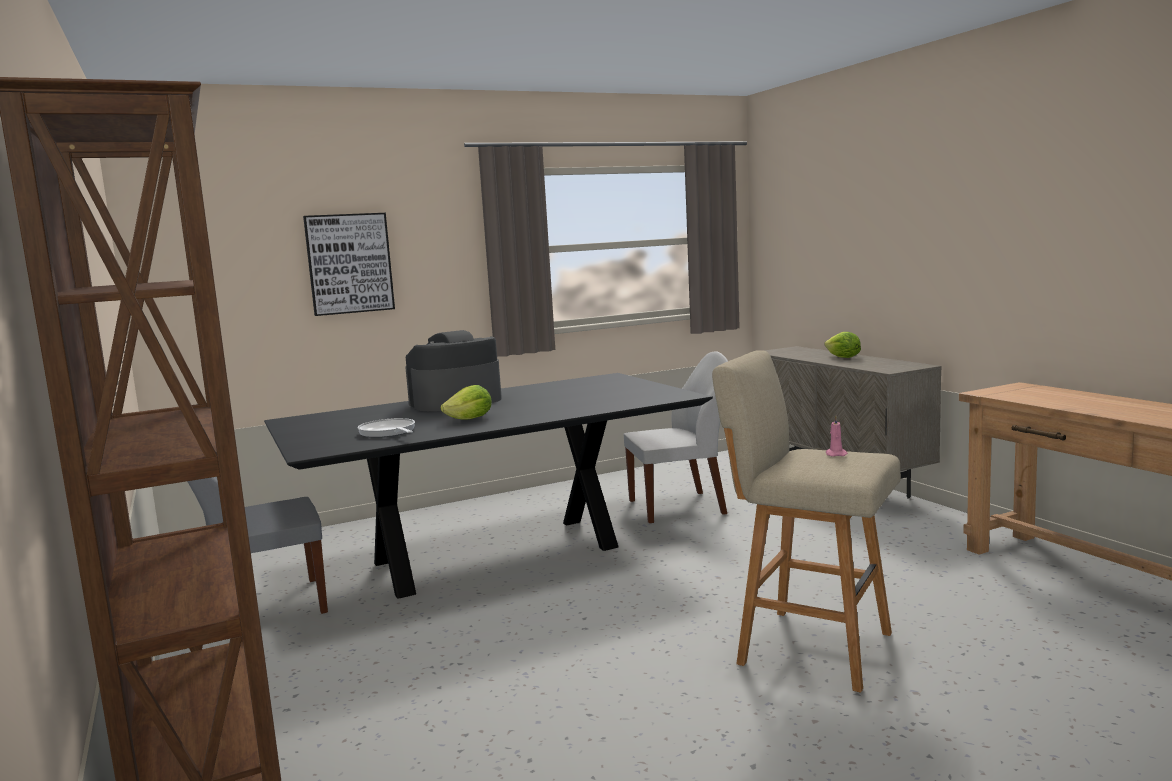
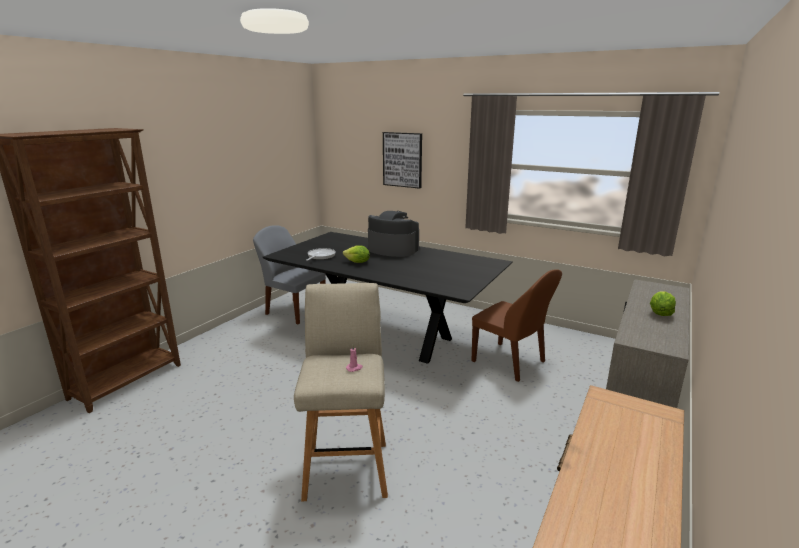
camera: 55 degrees right, 10 degrees up
(680, 507) = (510, 362): white chair -> brown chair

